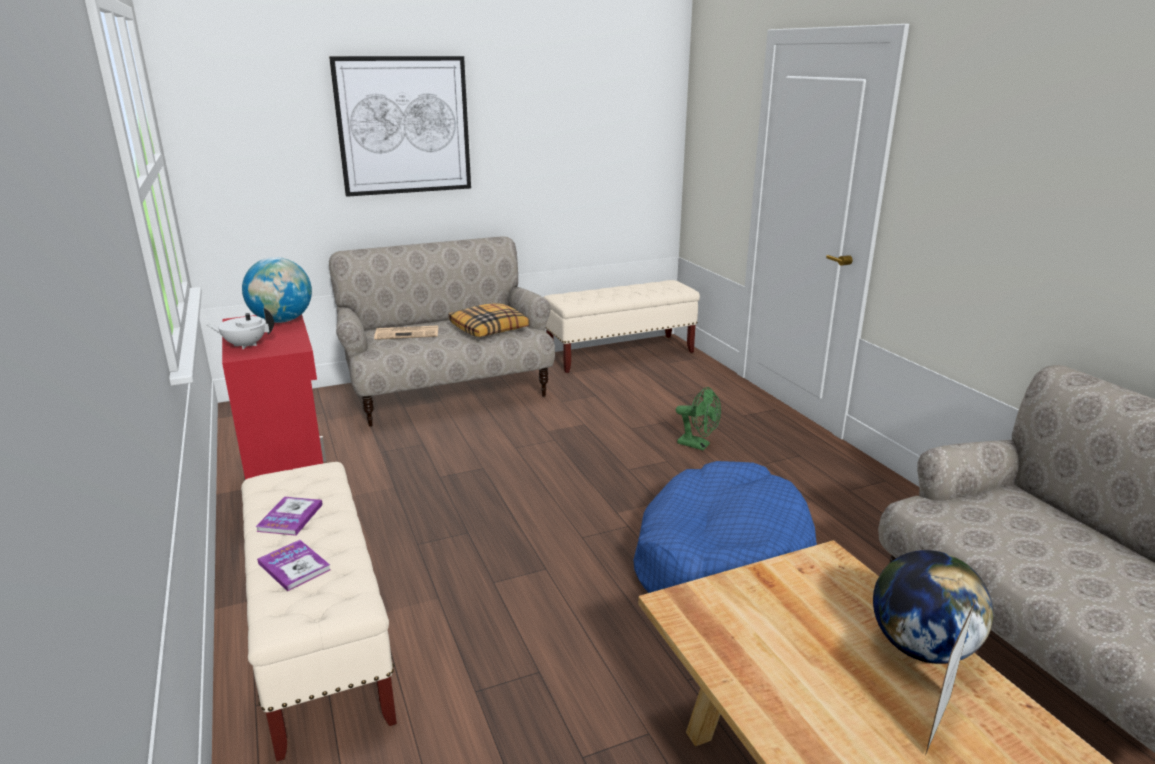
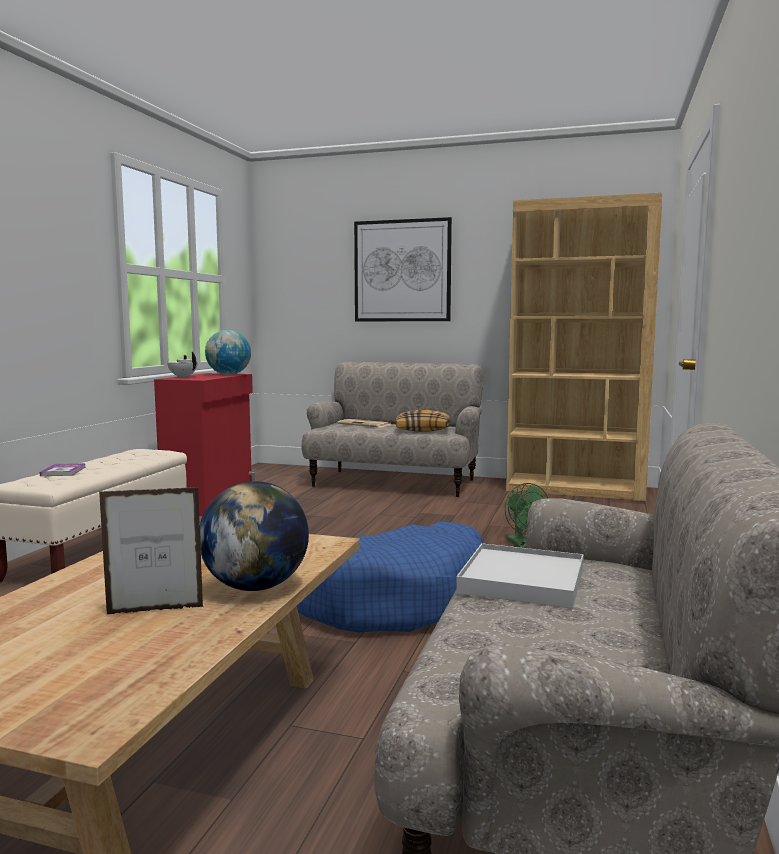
camera: 40 degrees right, 15 degrees down
(290, 517) = (107, 460): book -> none
(620, 354) = (575, 489): beige bench -> brown bookcase
(1004, 537) = (522, 581): none -> white tray

